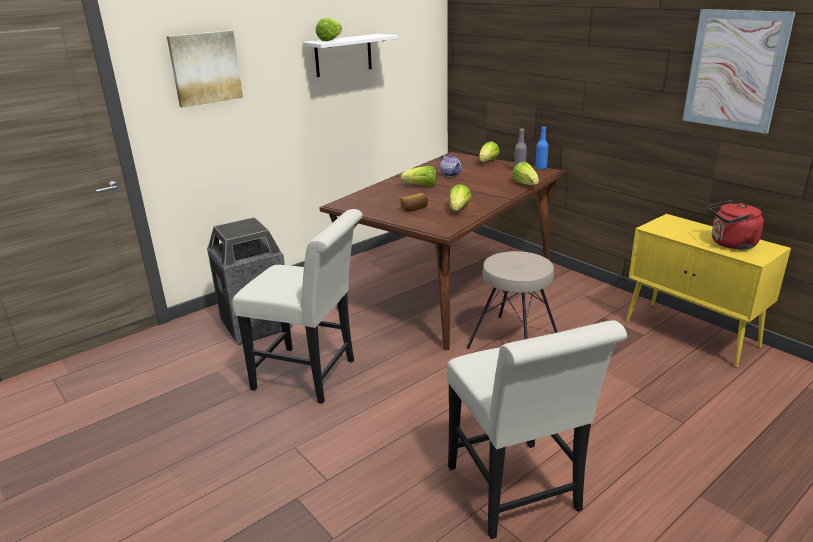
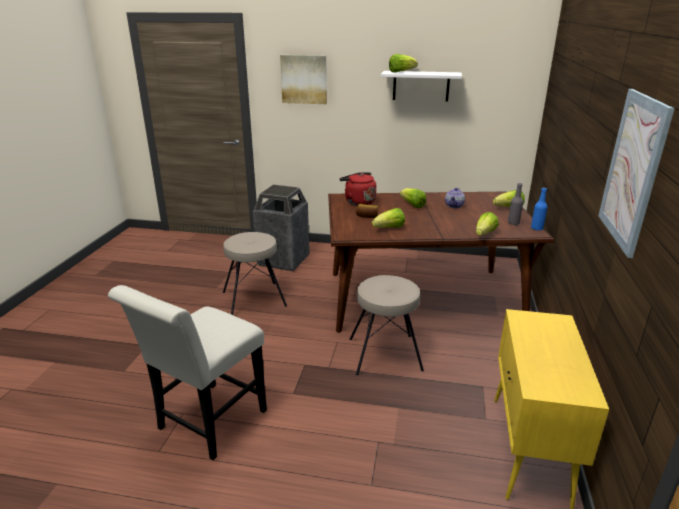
camera: 50 degrees right, 0 degrees up
(311, 376) = (254, 299): white chair -> beige stool
(730, 244) = (551, 367): red kettle -> red kettle (358, 201)

